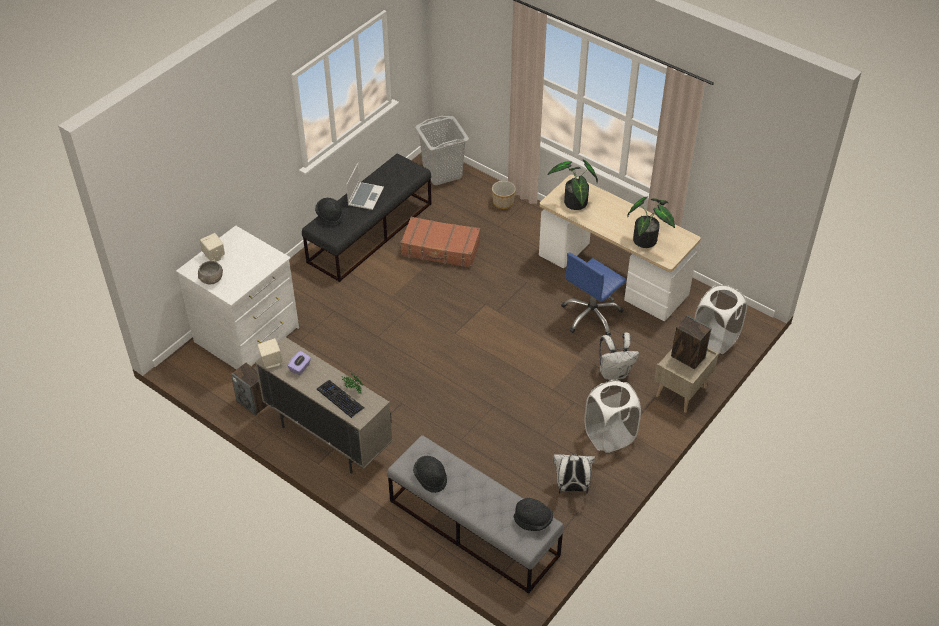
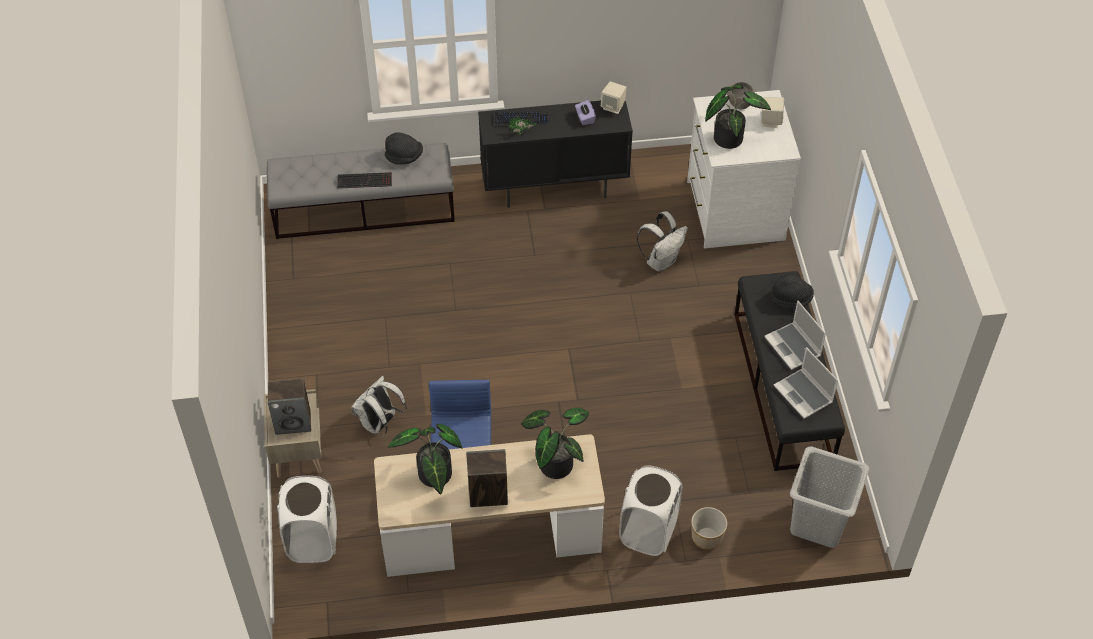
camera: 135 degrees right, 5 degrees up
(251, 265) = (730, 136): none -> potted plant
(253, 403) = (648, 169): speaker -> speaker (487, 495)
(328, 438) = (554, 188): beige cabinet -> black cabinet
(394, 175) = (804, 394): none -> laptop
(440, 249) = (693, 424): brown suitcase -> none
(478, 481) = (365, 180): none -> keyboard
(533, 521) = (292, 183): black hat -> none
(572, 488) = (316, 293): white backpack -> white backpack (661, 261)
(609, 436) = (326, 359): white laundry basket -> white laundry basket (648, 531)

